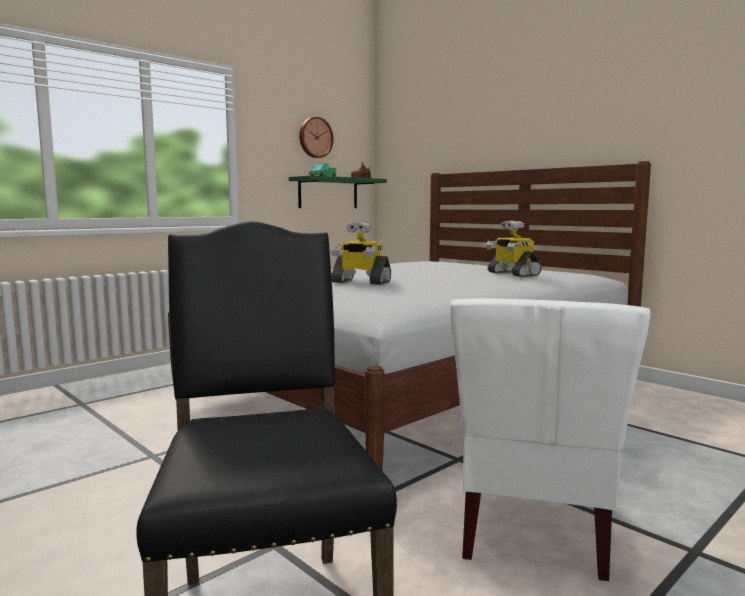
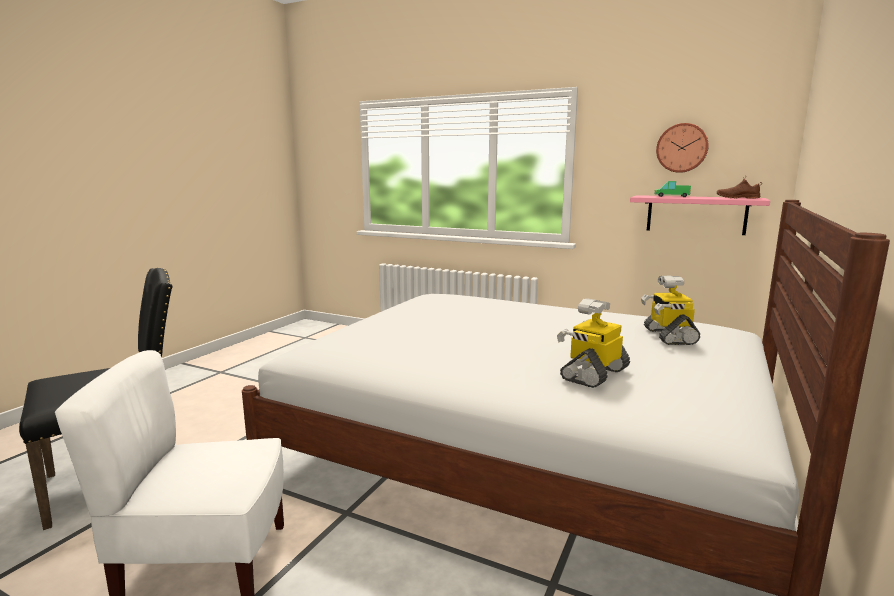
camera: 70 degrees right, 5 degrees up
(328, 193) = (696, 214): green shelf -> pink shelf
(360, 282) = (434, 325): toy robot -> toy robot (668, 336)

